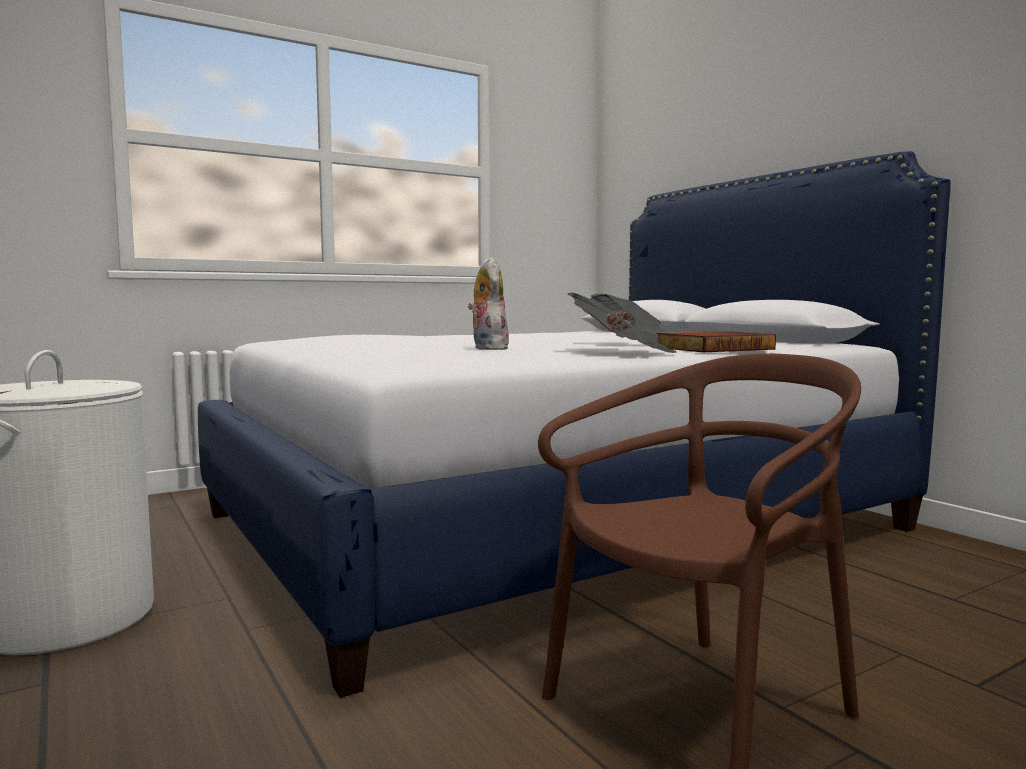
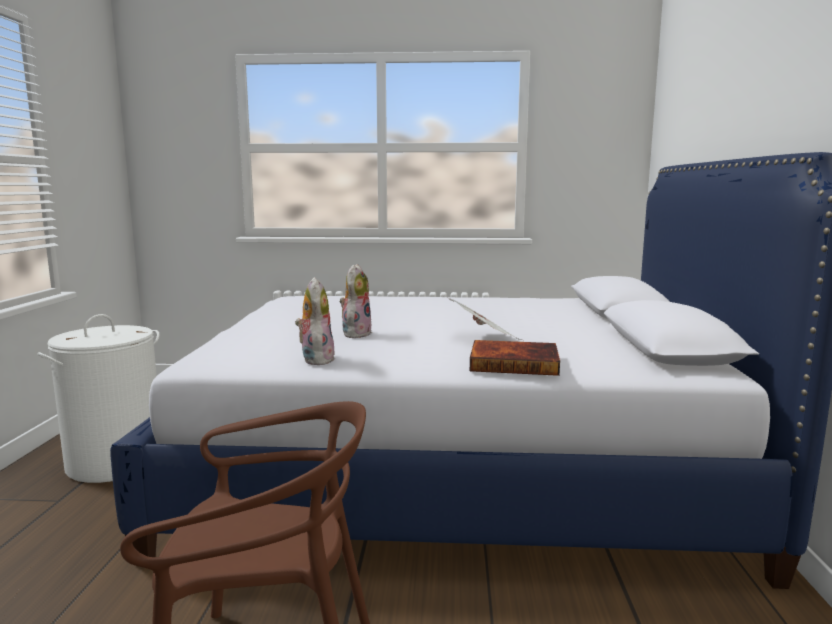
camera: 35 degrees right, 5 degrees up
(532, 357) = (315, 359): none -> plush toy
(621, 352) = (406, 360): newspaper -> none

